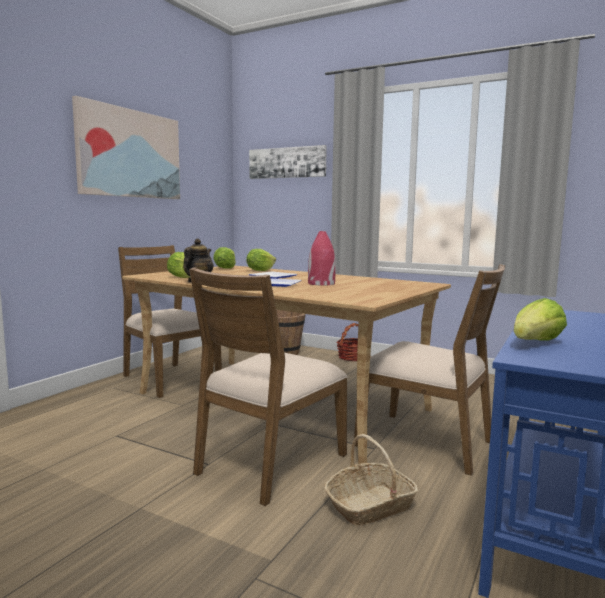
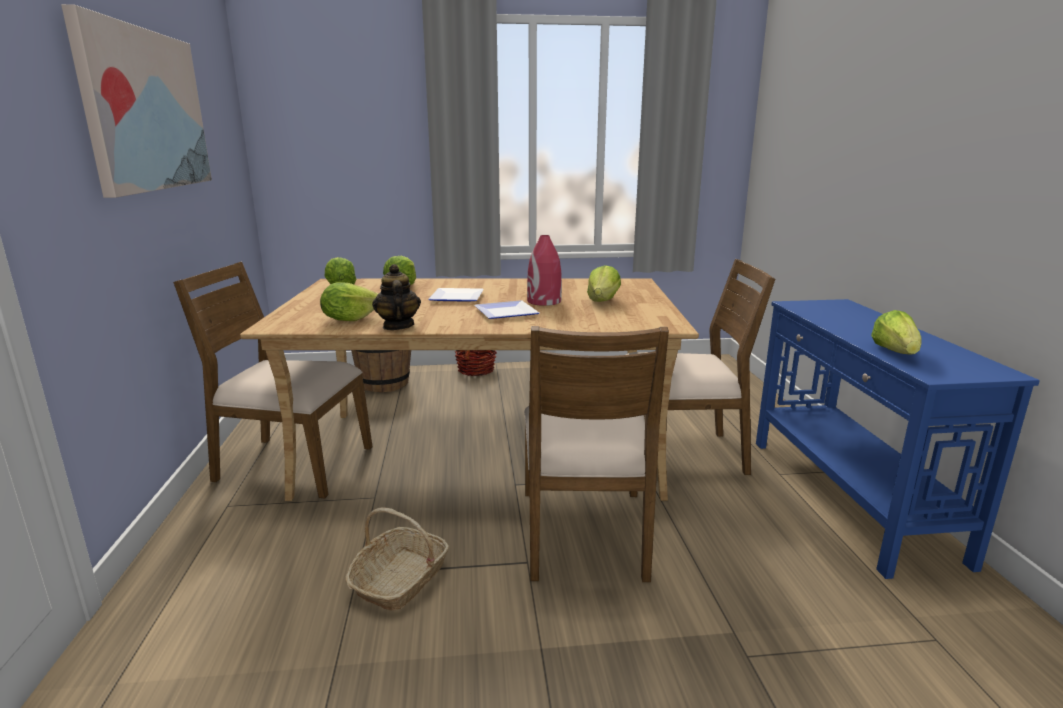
camera: 35 degrees left, 10 degrees up
(287, 162) = (345, 112): picture -> none
(364, 287) = (603, 301): none -> lettuce
(370, 506) = (726, 538): basket -> basket (400, 580)

